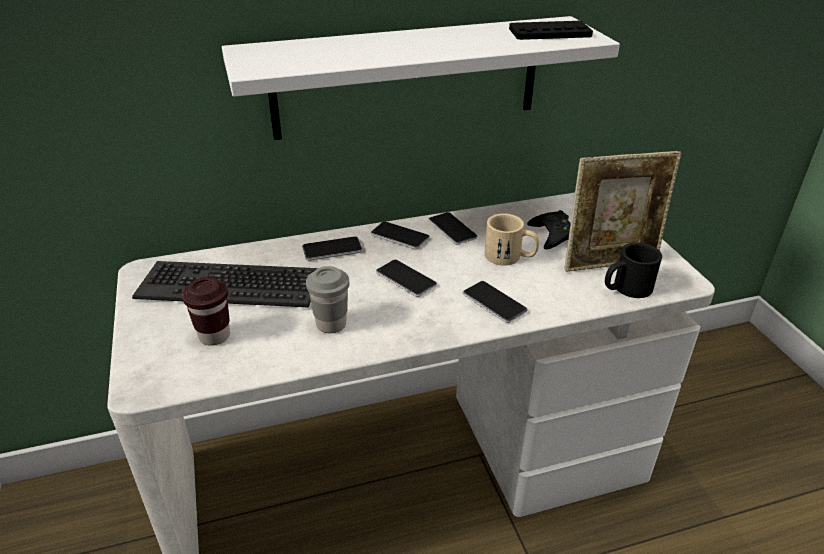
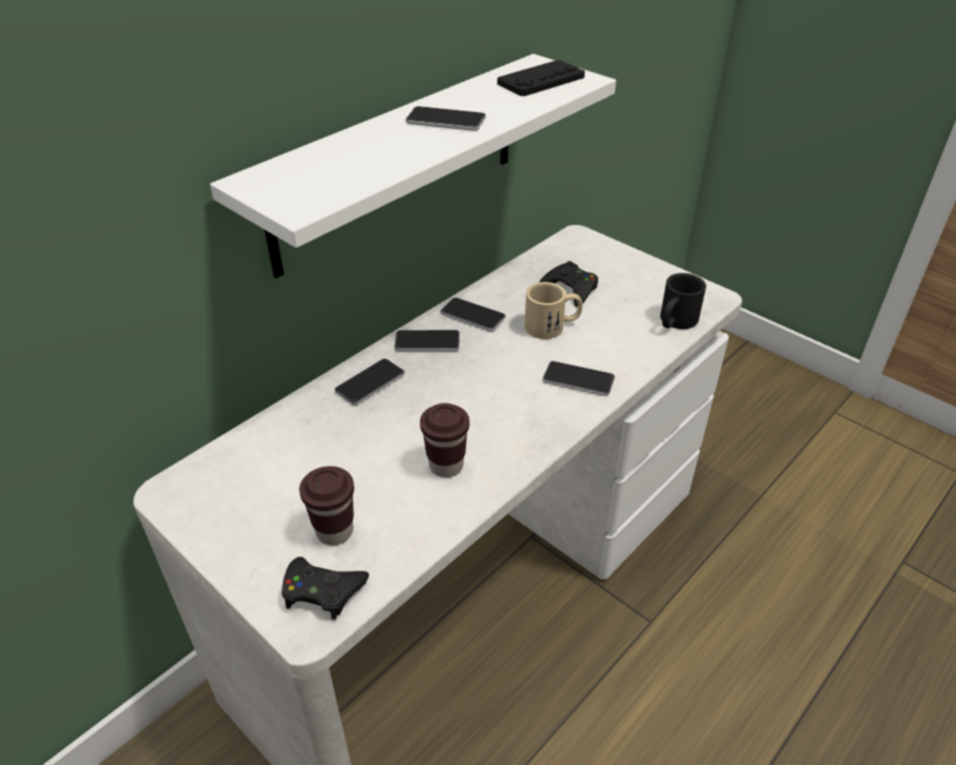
camera: 30 degrees left, 5 degrees up
(169, 370) = (322, 591): none -> black game controller
(230, 284) = (294, 466): keyboard -> none
(331, 324) = (446, 465): grey cup -> brown cup
(406, 279) = (475, 387): phone -> phone (446, 120)
(610, 263) = (642, 301): picture frame -> none

